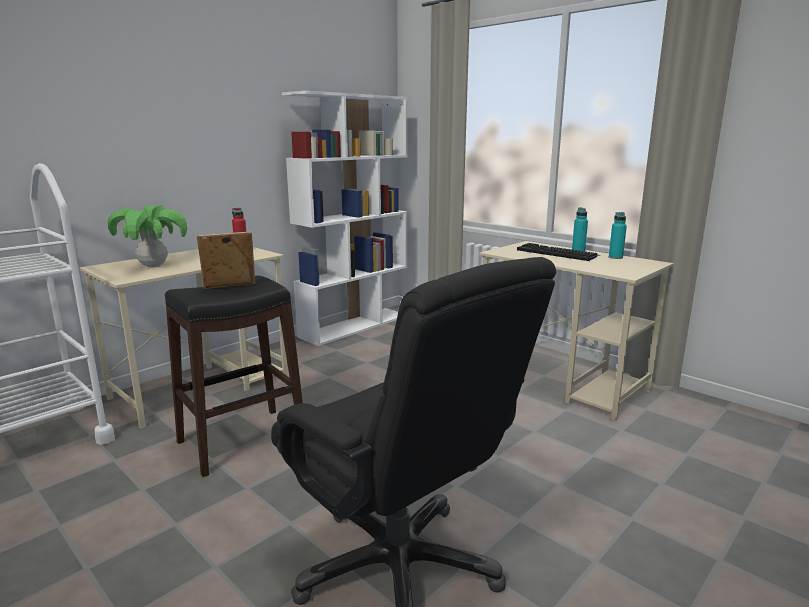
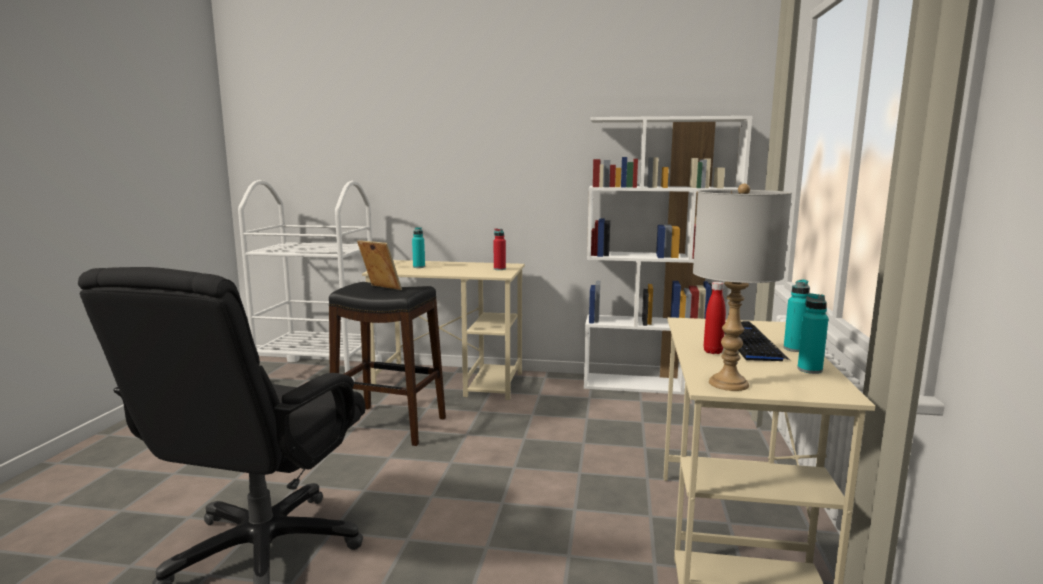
camera: 55 degrees right, 5 degrees down
(153, 266) = (419, 267): potted plant -> turquoise bottle
(566, 261) = (713, 352): none -> red bottle
(624, 271) = (729, 383): none -> grey table lamp

